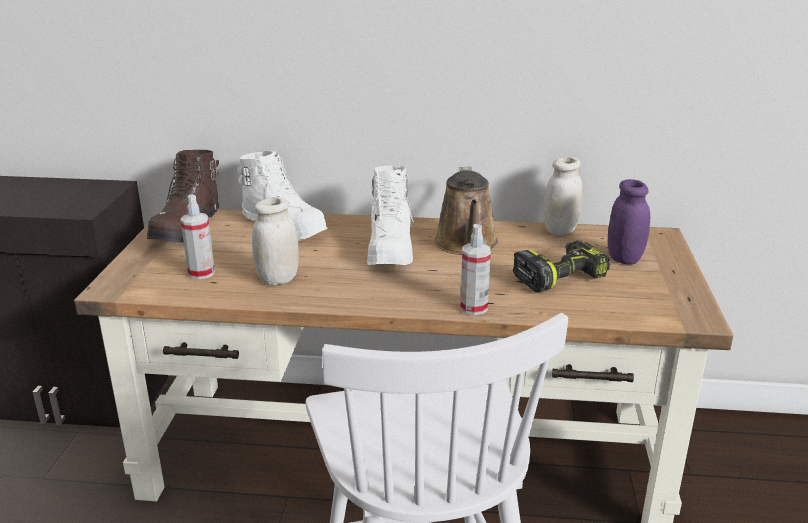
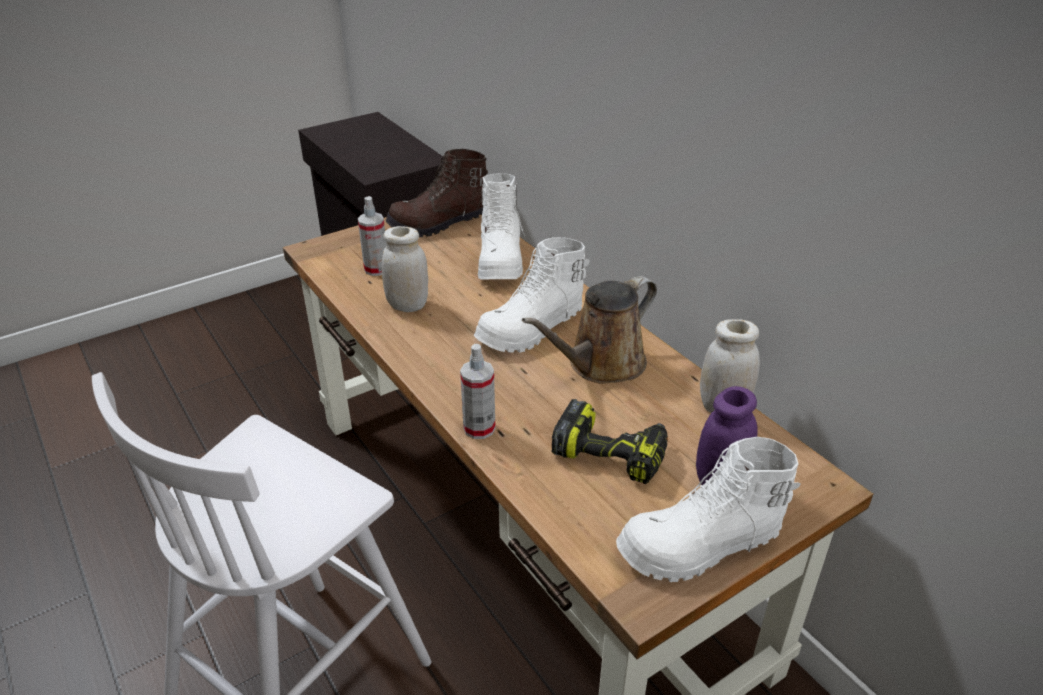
camera: 50 degrees right, 10 degrees up
(672, 285) = (700, 547): none -> white boot

